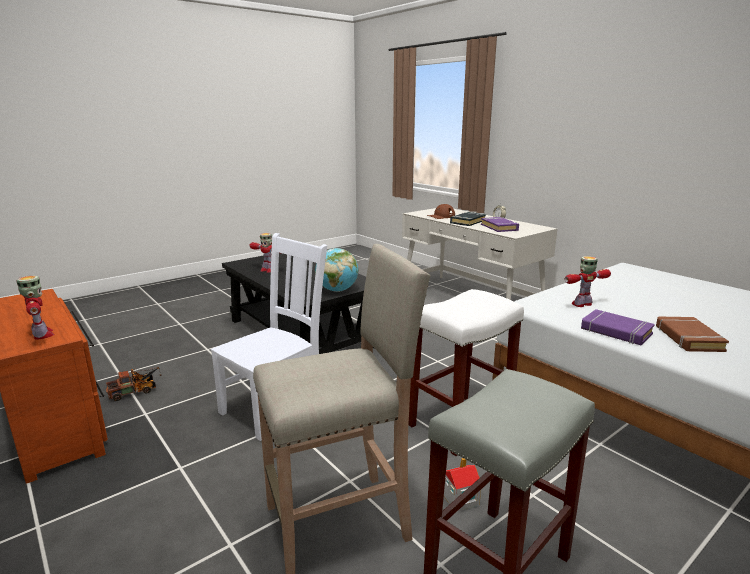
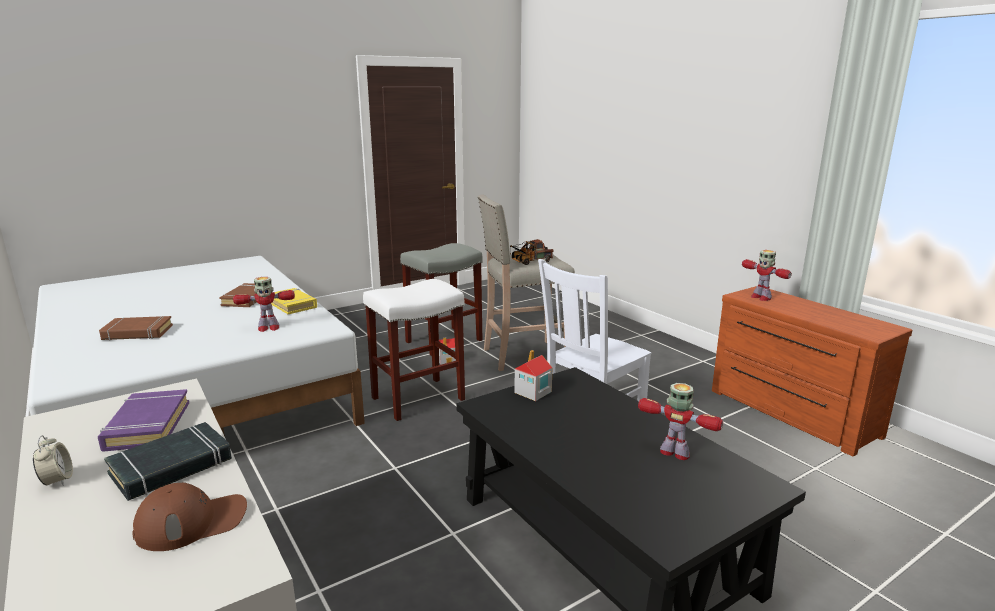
camera: 175 degrees left, 0 degrees up
(136, 391) = (759, 442): toy truck -> toy truck (529, 262)
(337, 290) = (532, 392): globe -> toy house
(615, 331) = (292, 305): purple book -> yellow book
(683, 296) = (137, 333): none -> brown book

